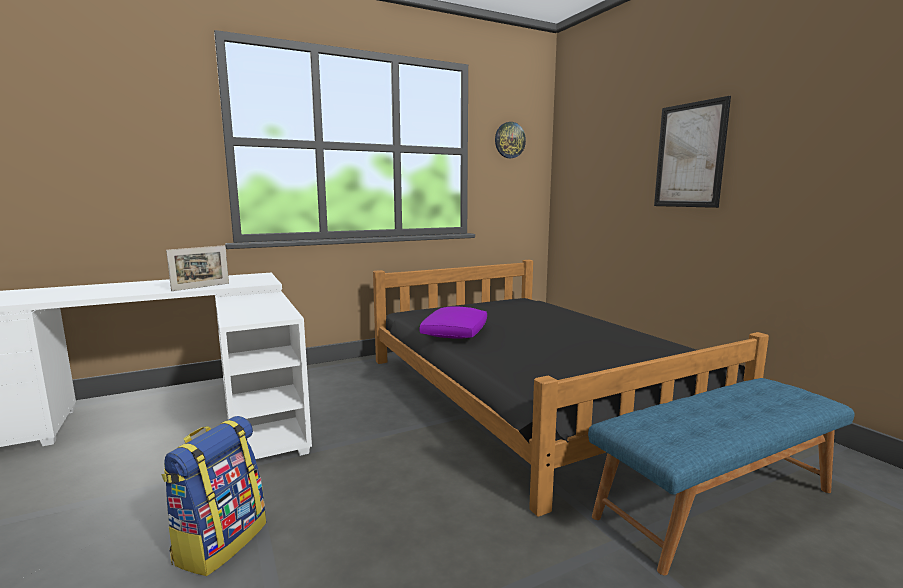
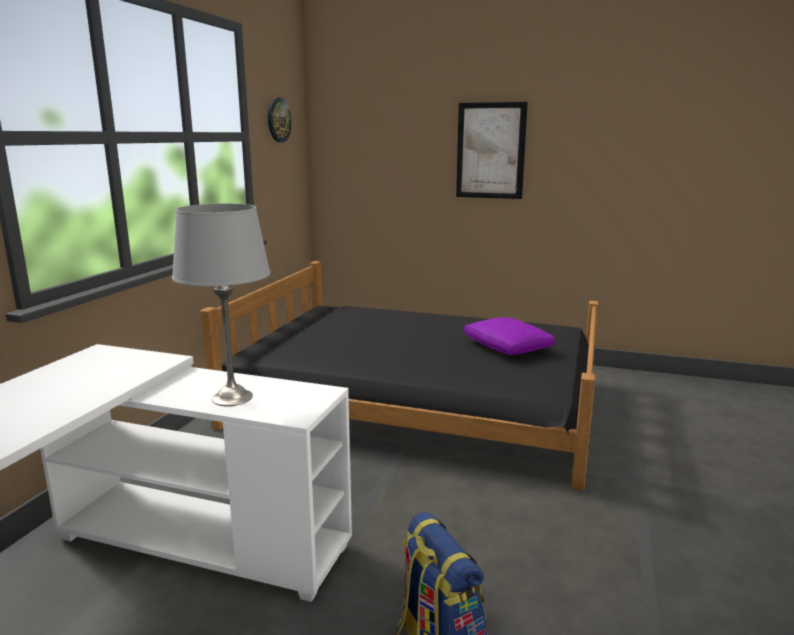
camera: 45 degrees left, 5 degrees up
(201, 287) = (95, 392): picture frame -> none
(245, 307) = (232, 398): none -> grey table lamp
(455, 333) = (363, 362): purple pillow -> purple pillow (506, 347)
(714, 502) = (635, 431): blue bench -> none

